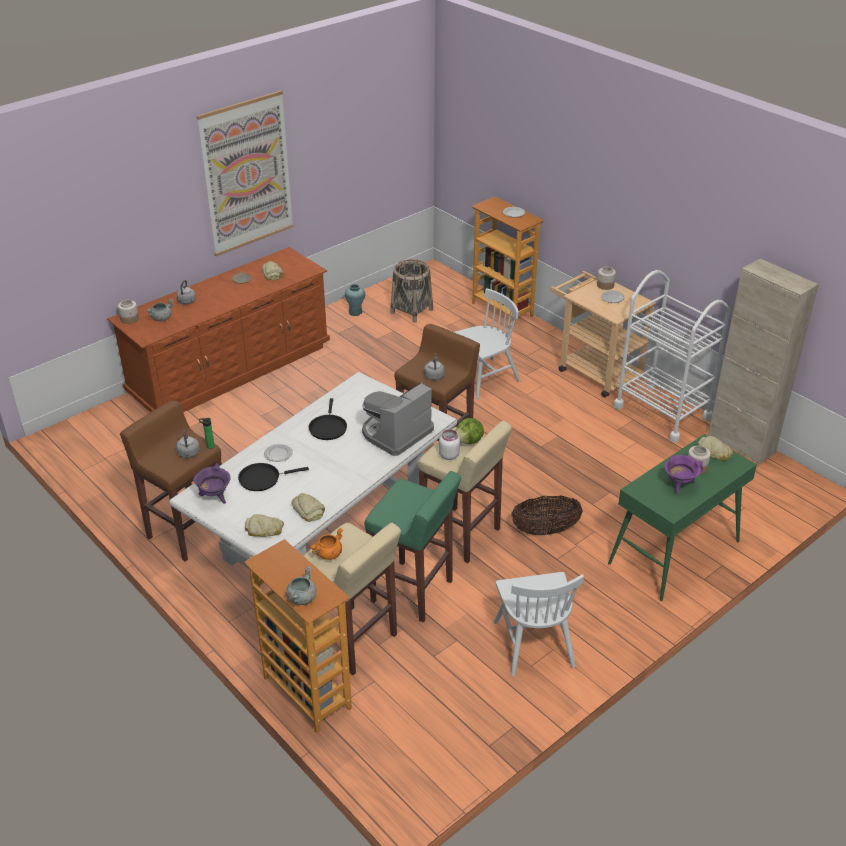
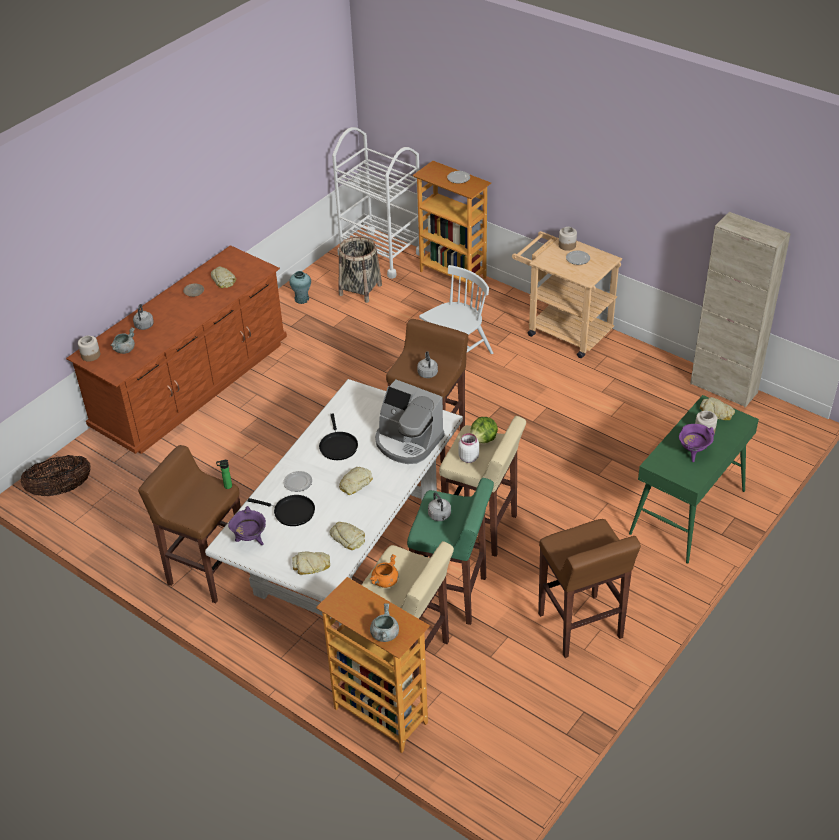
camera: 10 degrees left, 5 degrees up
(188, 454) = (209, 498): grey kettle -> grey kettle (440, 516)
(247, 174) = (185, 181): picture -> none
(262, 479) = (291, 512): black frying pan -> black frying pan turned 135 degrees counterclockwise
(332, 463) = (355, 483): none -> bread
(396, 434) = (407, 442): coffee machine -> coffee machine turned 90 degrees counterclockwise
(533, 643) = (580, 627): white chair -> brown stool
(545, 530) = (560, 510): basket -> basket (60, 490)
(662, 412) = (640, 366): white cart -> white cart (381, 254)

